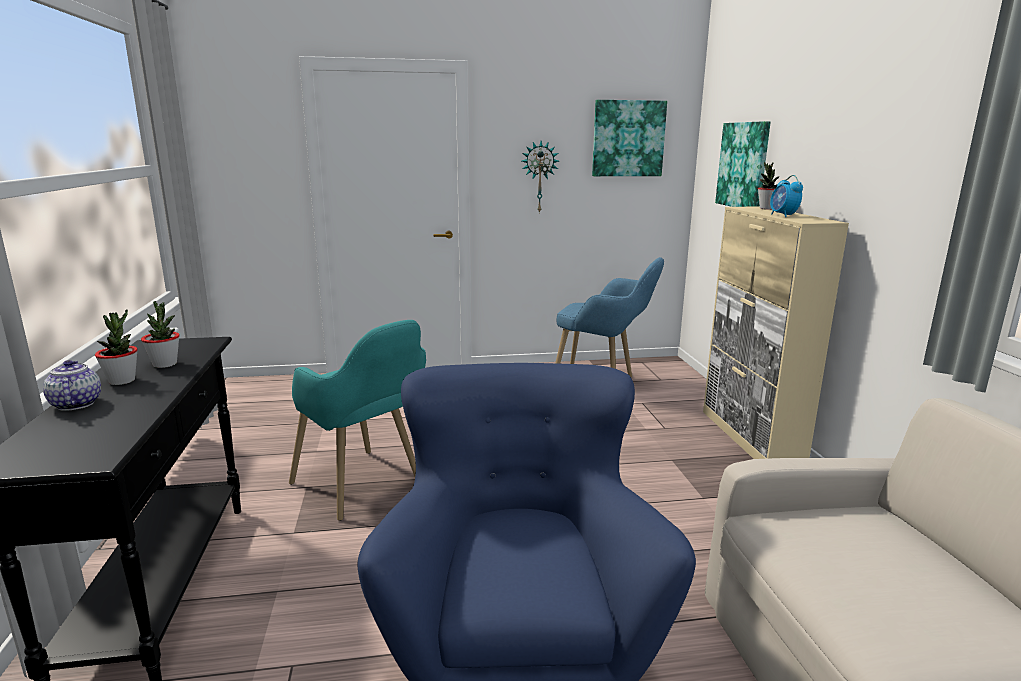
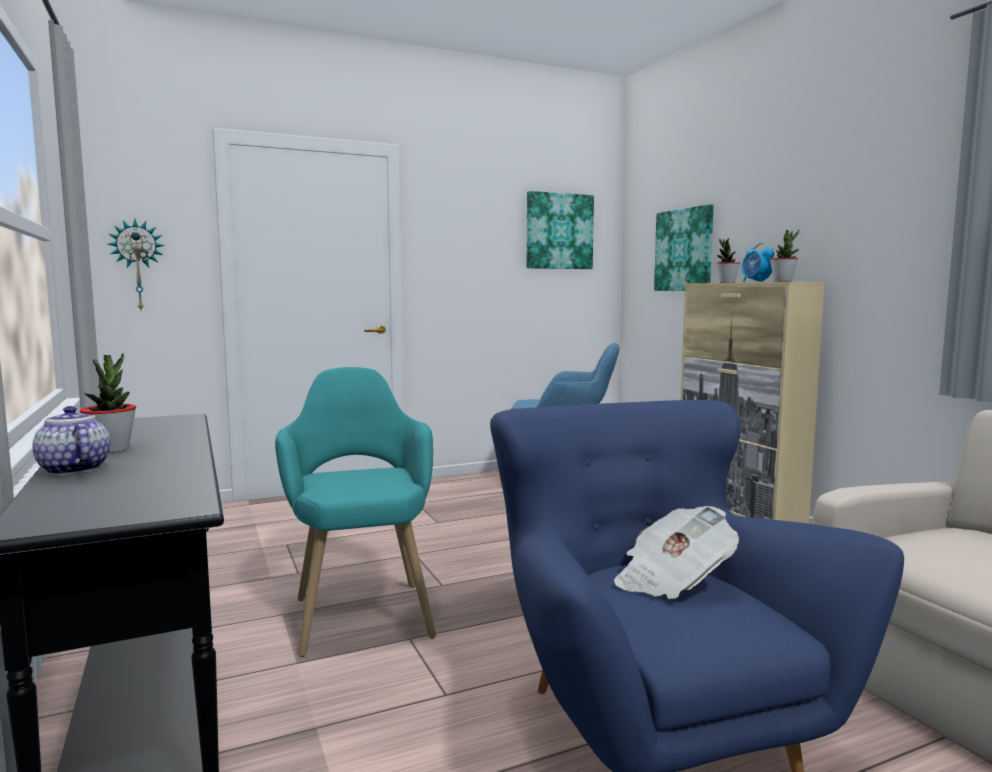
camera: 15 degrees left, 10 degrees down
(165, 364) = (152, 435): potted plant -> potted plant (782, 281)
(365, 490) = (361, 608): turquoise armchair -> turquoise armchair turned 135 degrees counterclockwise
(533, 535) = (672, 581): none -> newspaper
(539, 177) = (474, 268): wall clock -> wall clock (138, 265)

